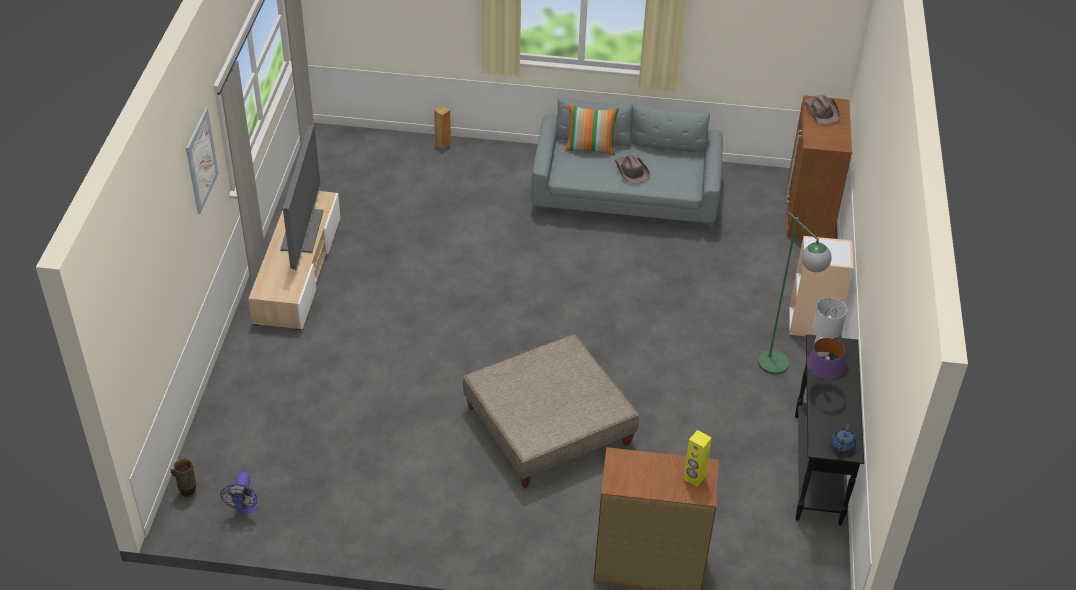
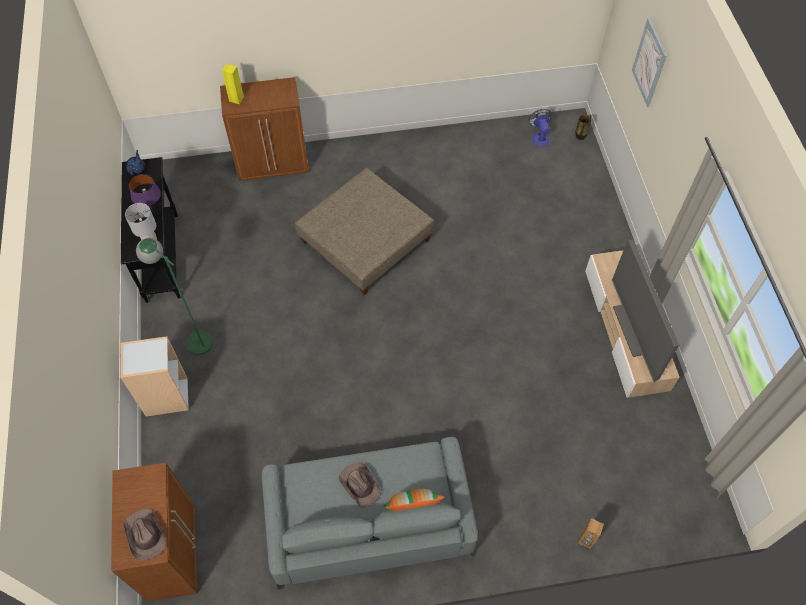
camera: 165 degrees right, 15 degrees up
(201, 160) = (691, 147): picture -> picture (649, 63)

